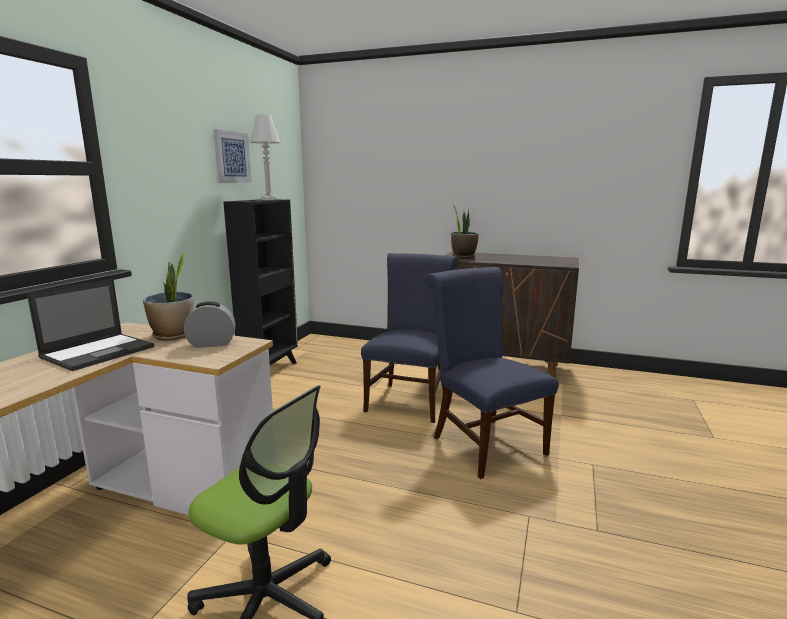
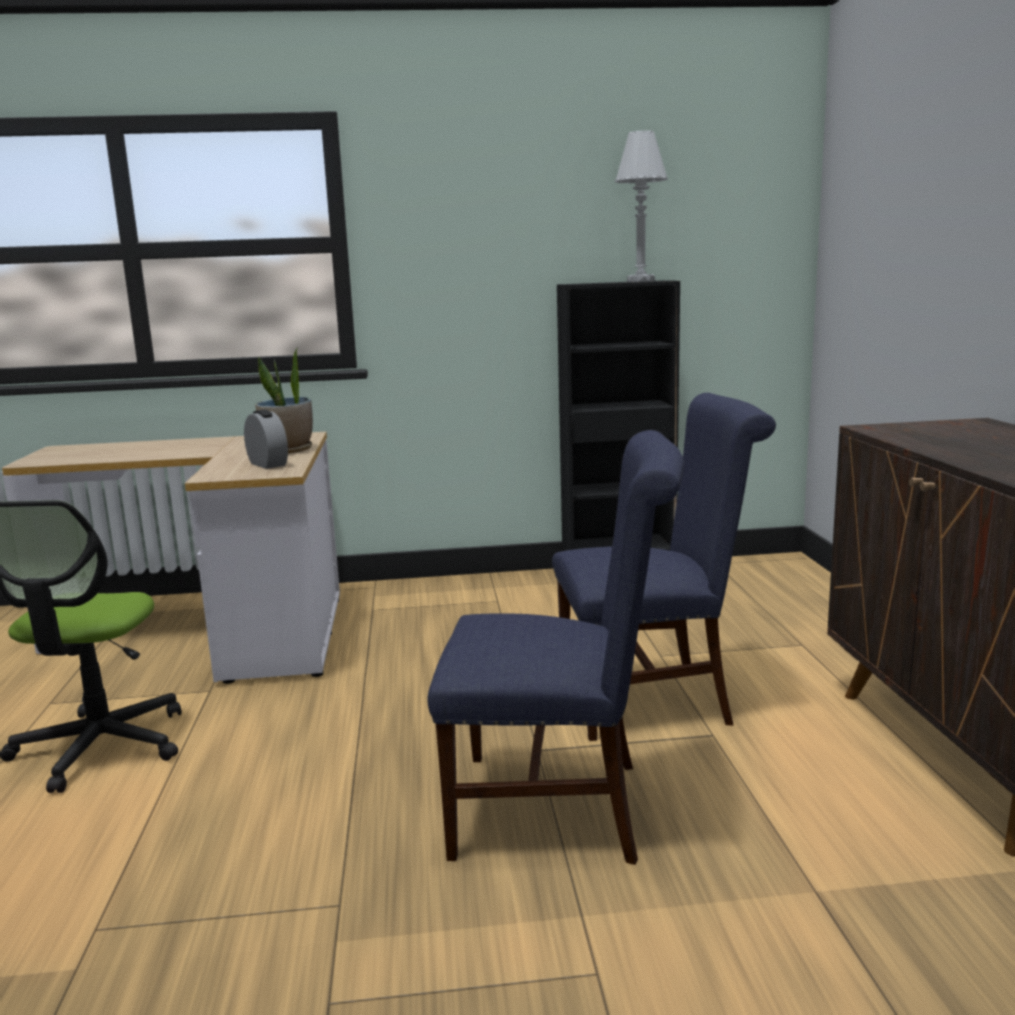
camera: 65 degrees right, 0 degrees up
(99, 351) = (219, 448): laptop -> none
(232, 157) = (595, 211): picture -> none
(463, 257) = (927, 430): potted plant -> none
(483, 442) = (562, 807): blue chair -> blue chair turned 60 degrees clockwise

